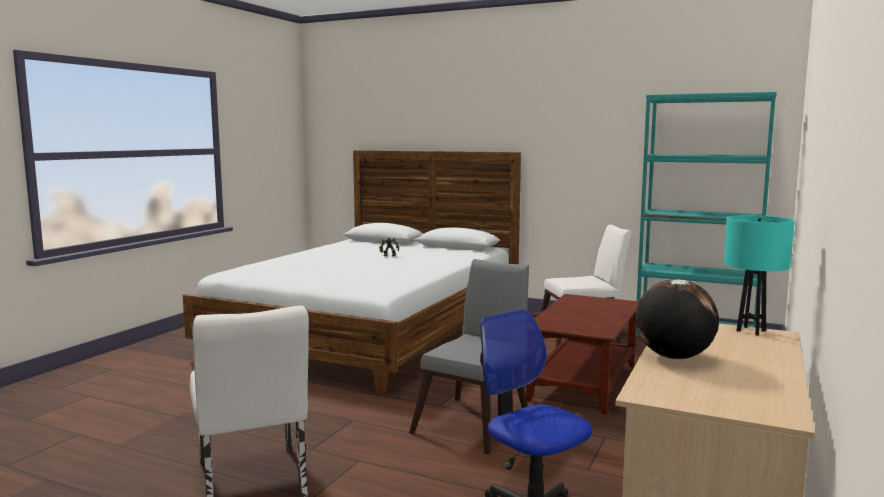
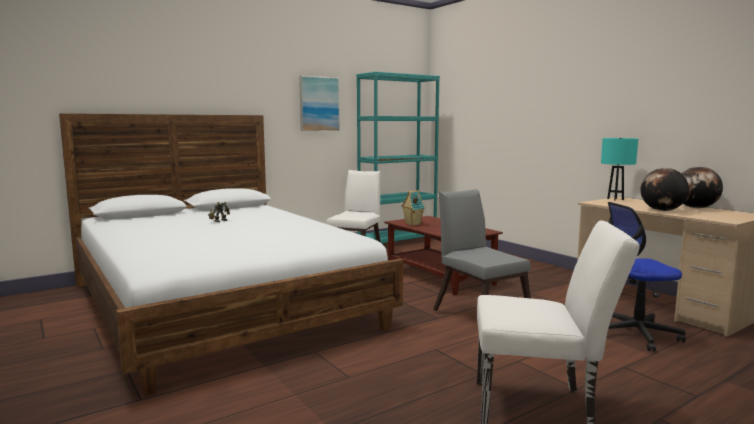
camera: 60 degrees left, 0 degrees up
(572, 303) = (412, 224): none -> toy house
(596, 138) = (319, 104): none -> picture
(766, 376) = (696, 208): none -> globe

